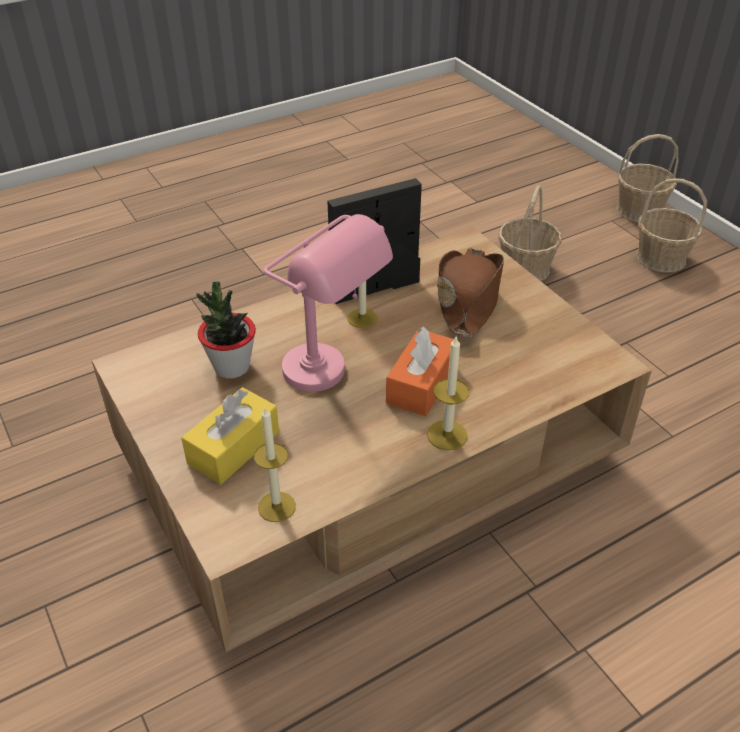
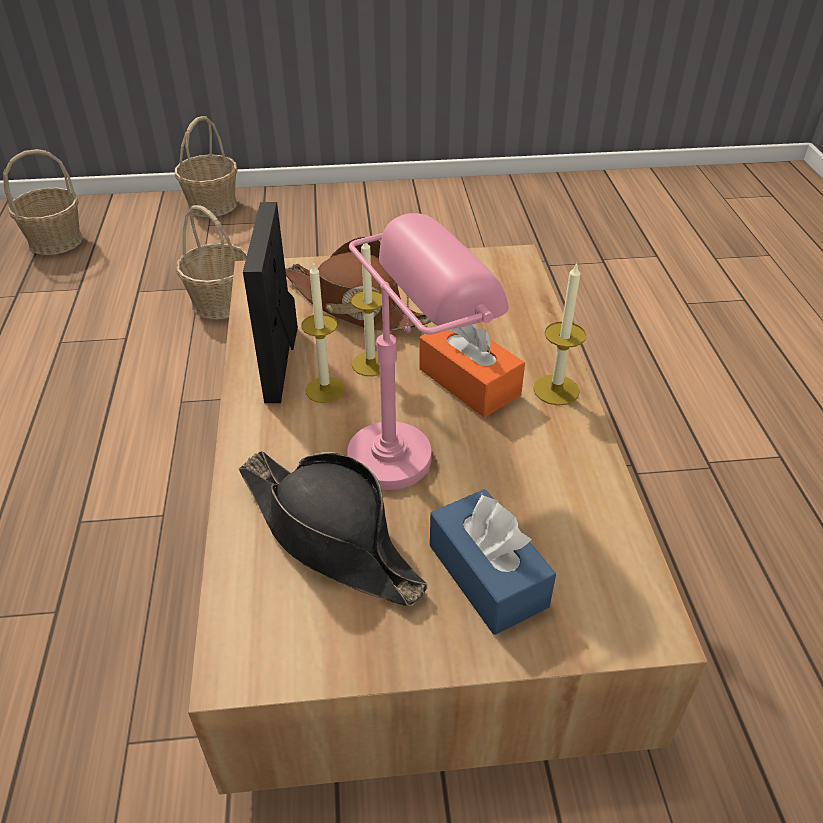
camera: 65 degrees left, 0 degrees up
(231, 367) = (330, 536): potted plant -> black hat
(234, 447) = (487, 575): yellow tissue box -> blue tissue box
(276, 507) = (608, 560): candle -> candle (370, 364)
(660, 257) = (288, 223): basket -> basket (55, 241)

